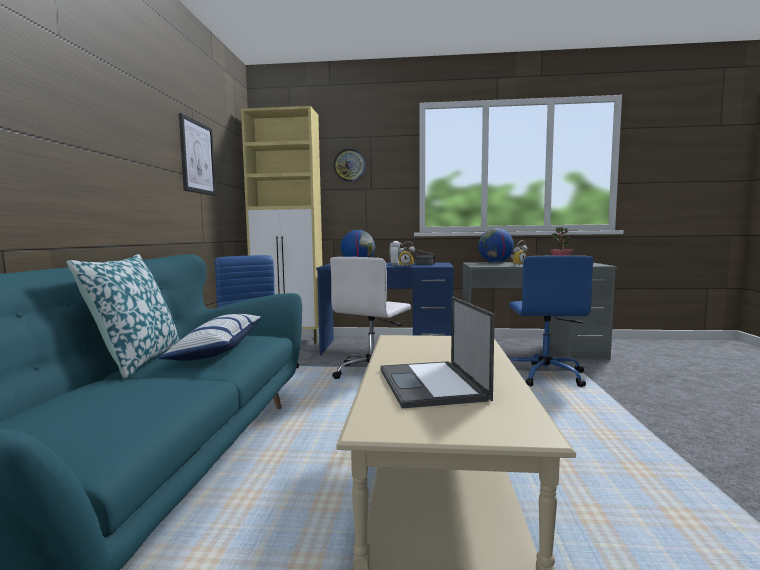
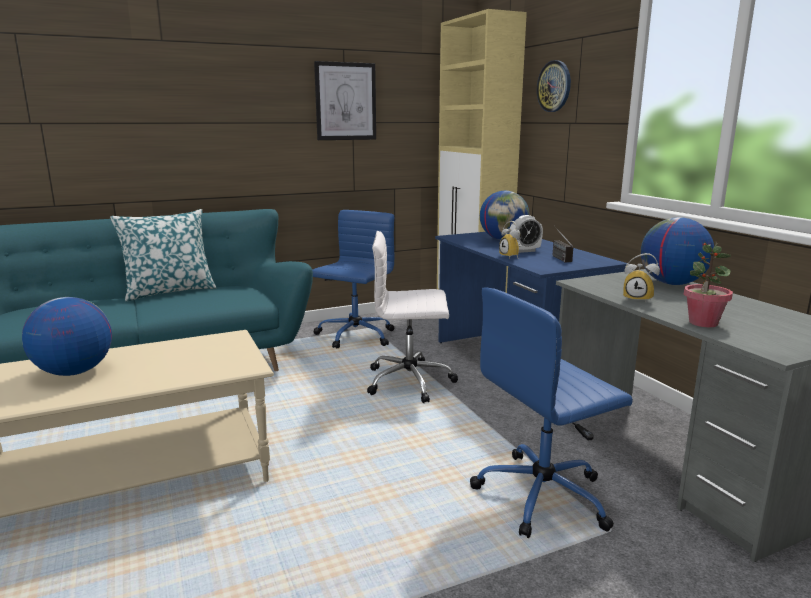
camera: 60 degrees right, 10 degrees up
(219, 349) = (204, 299): pillow -> none
(432, 384) = (74, 372): laptop -> globe

